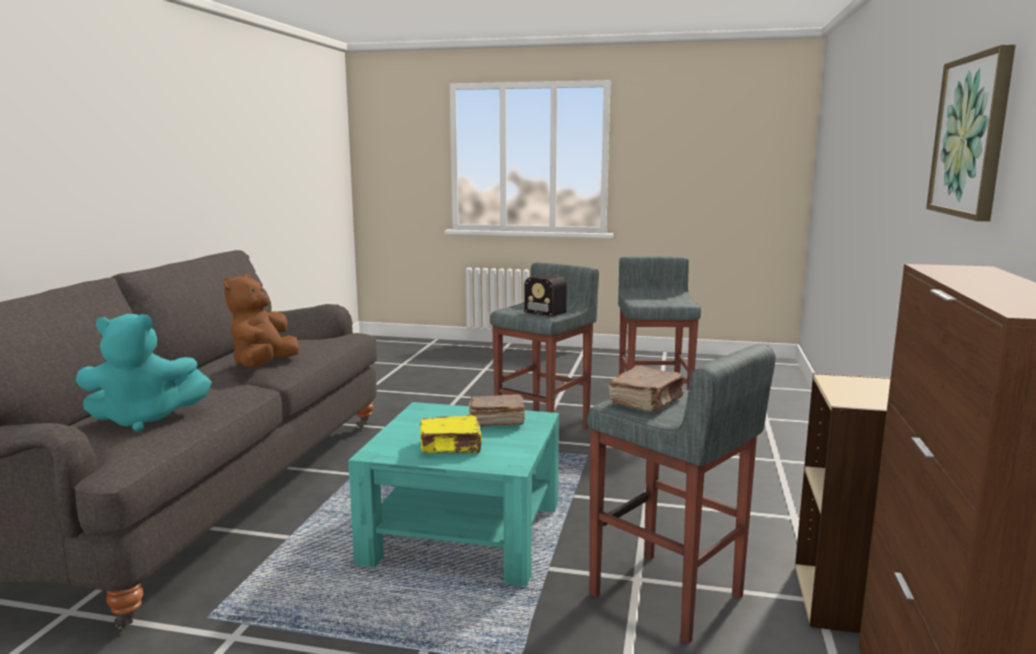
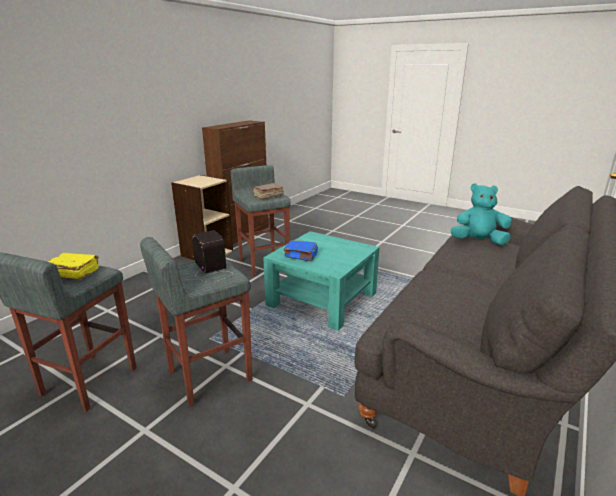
camera: 160 degrees left, 10 degrees up
(264, 365) = (444, 277): brown plush toy -> none
(451, 447) = (331, 246): yellow book -> yellow book (73, 273)
(495, 421) = (301, 256): brown book -> blue book
(972, 136) = (162, 91): picture -> none

